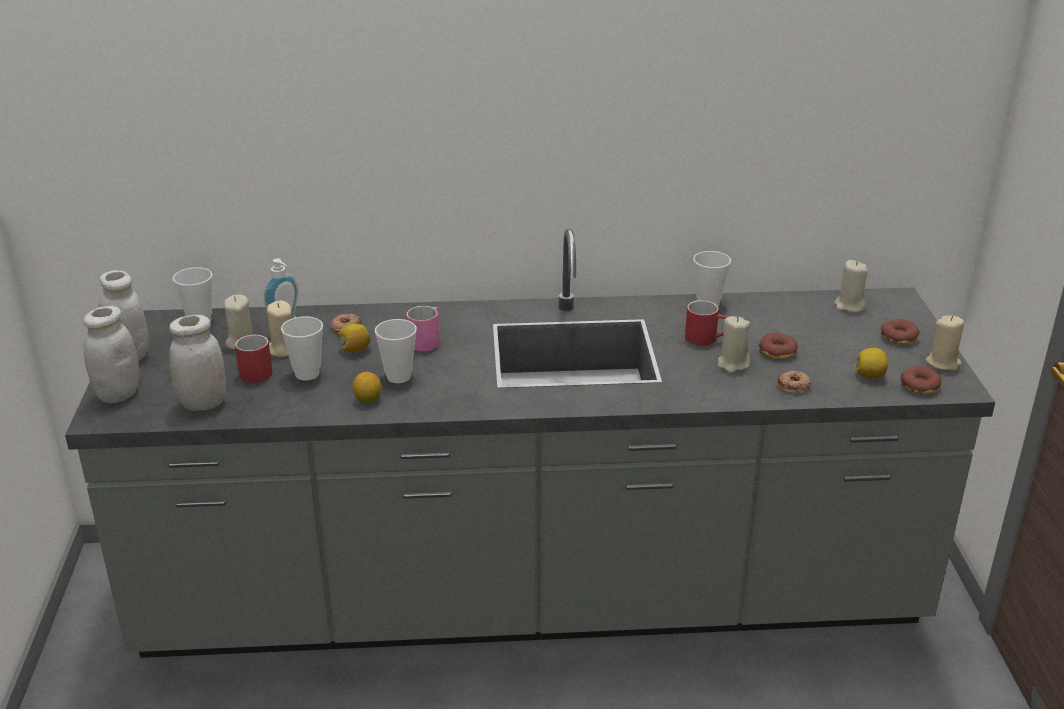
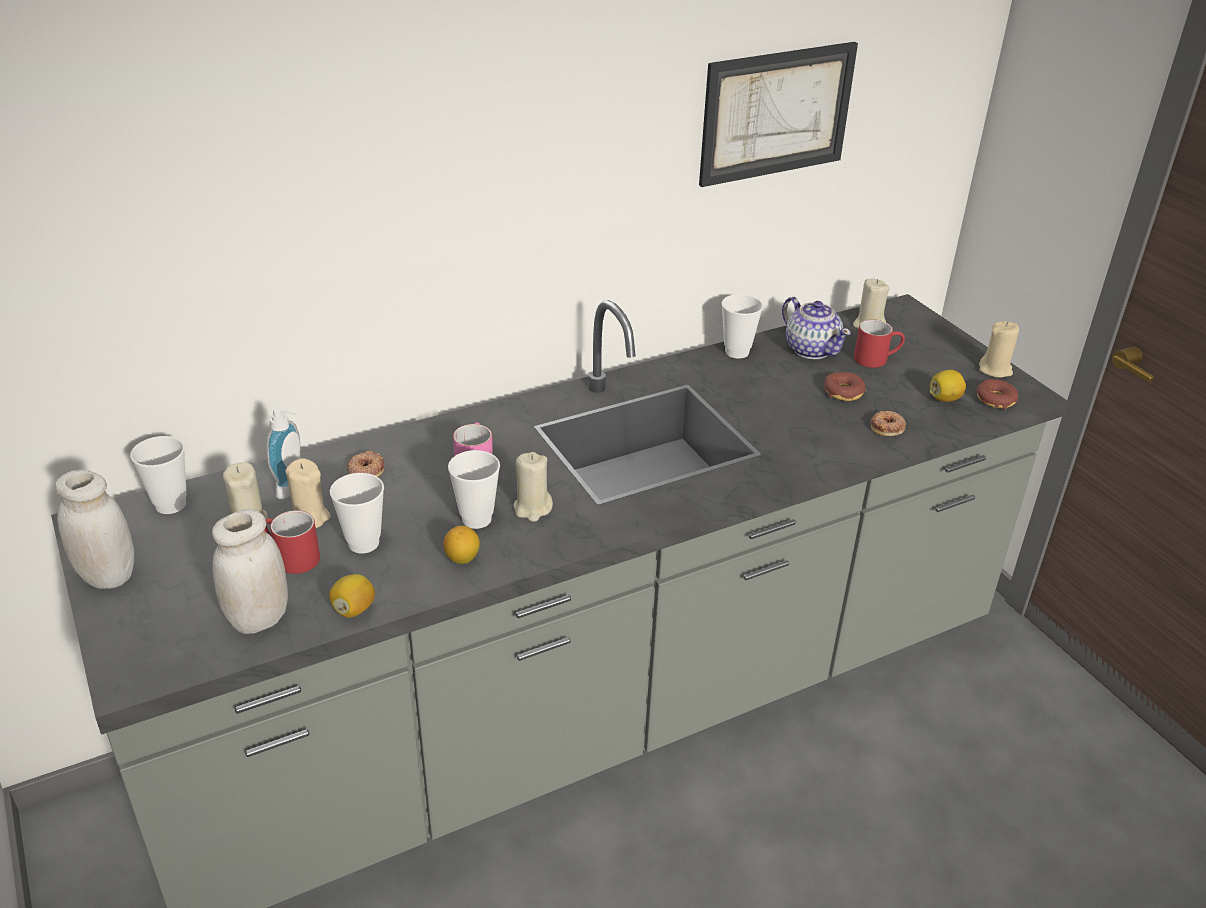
camera: 25 degrees left, 5 degrees up
(118, 394) = (131, 637): white jar -> none
(355, 350) = (399, 497): lemon -> lemon (354, 609)
(707, 338) = (766, 393): red mug -> red mug (876, 358)
(733, 364) = (813, 416): beige candle -> beige candle (532, 508)
(758, 93) = (776, 113): none -> picture
(778, 314) = (811, 349): none -> teapot
(899, 337) = (937, 351): donut -> none

